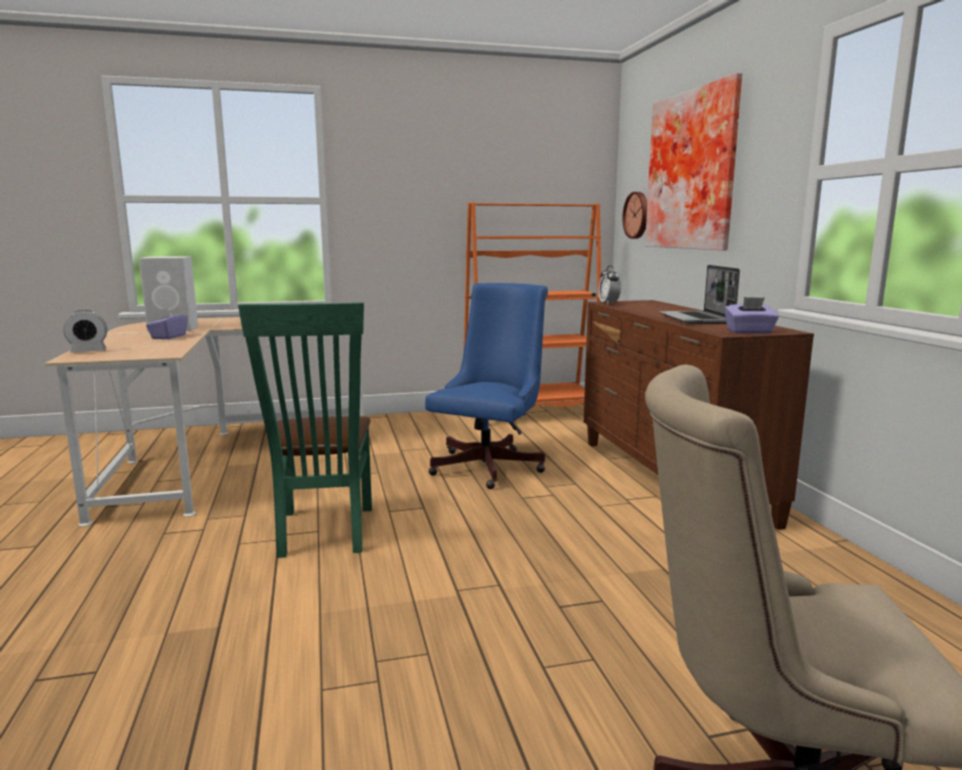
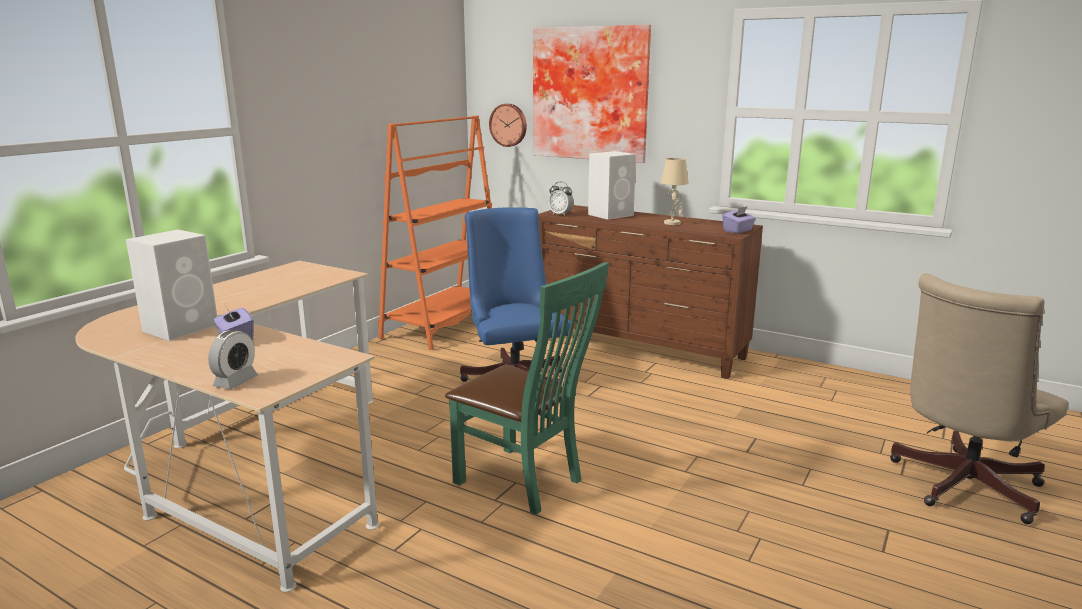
camera: 45 degrees left, 5 degrees up
(659, 308) = (611, 215): none -> white speaker
(697, 319) = (672, 223): laptop -> beige table lamp

